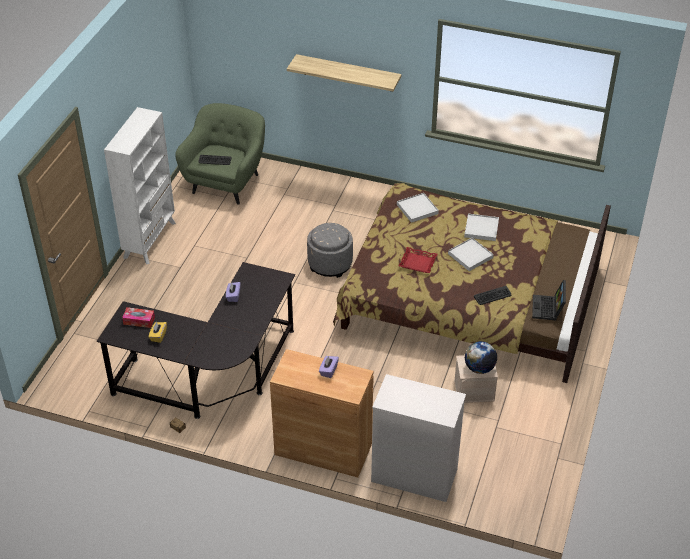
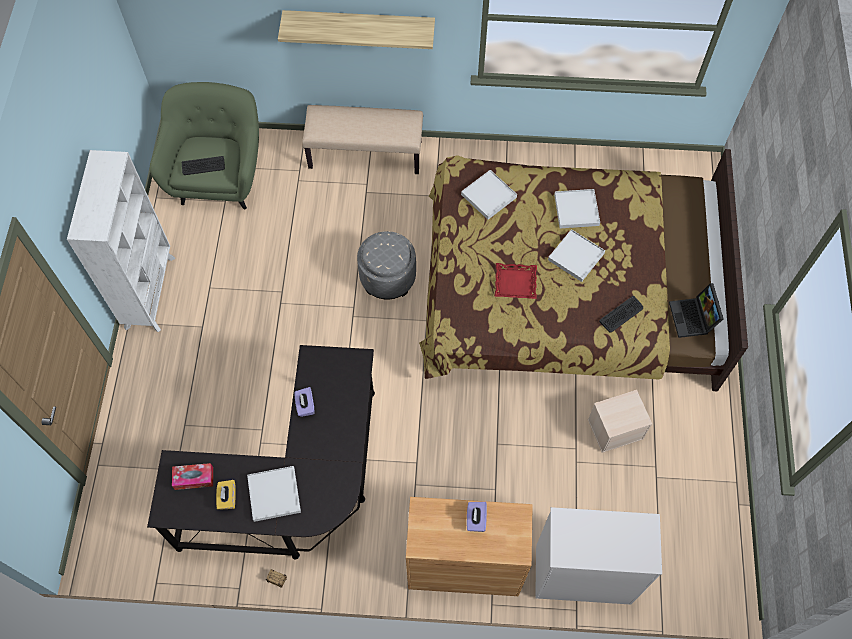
camera: 15 degrees left, 20 degrees up
(192, 341) = (274, 494): none -> white tray
(341, 187) = (365, 154): none -> beige bench
(479, 368) = (627, 416): globe -> none

